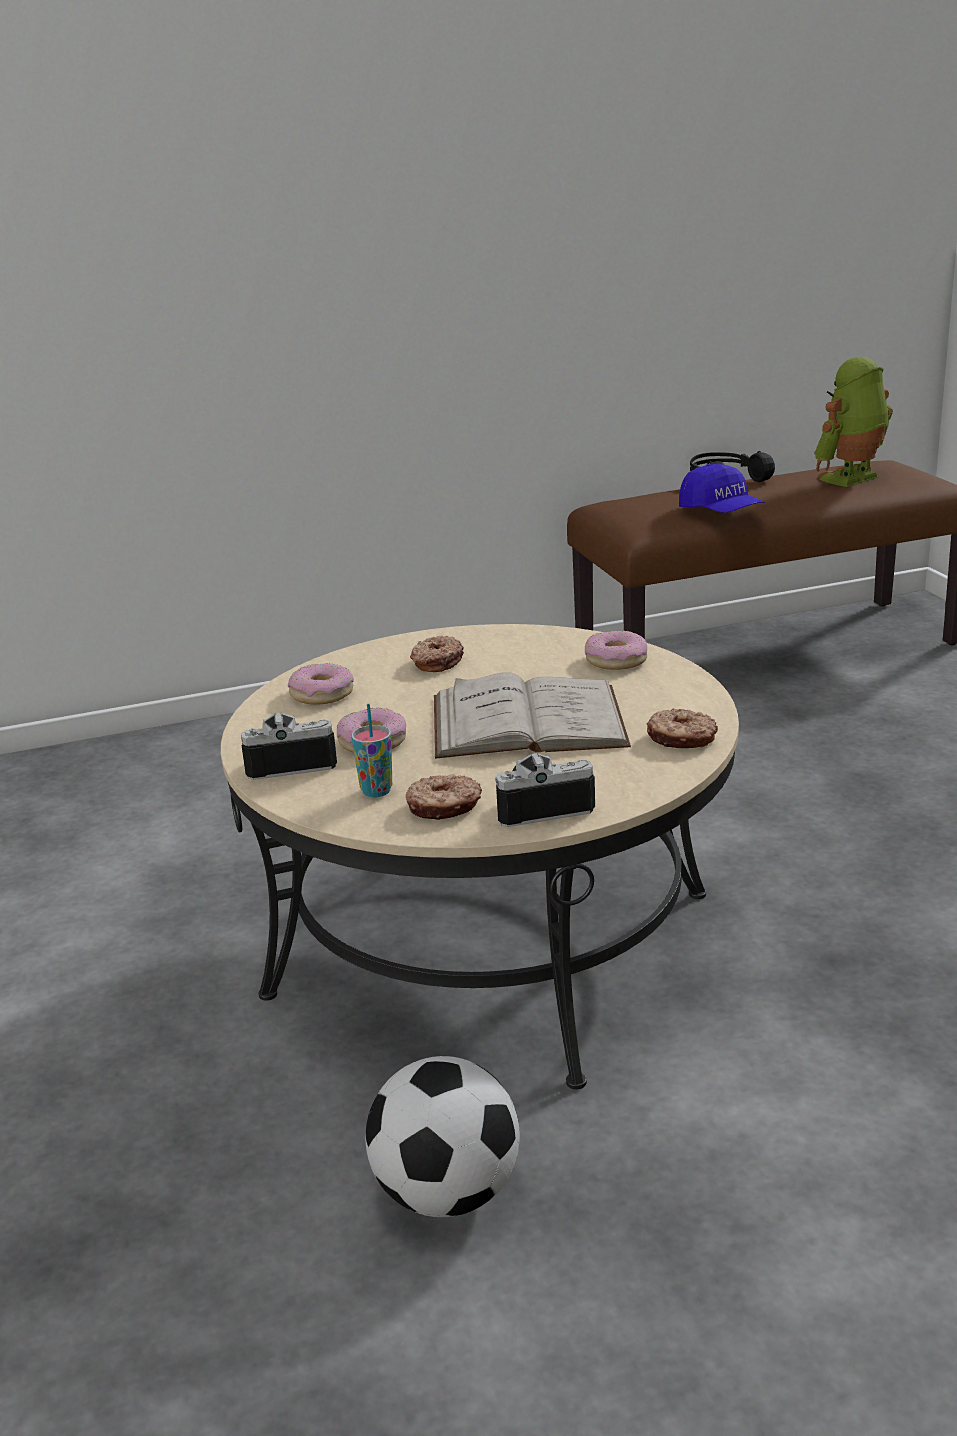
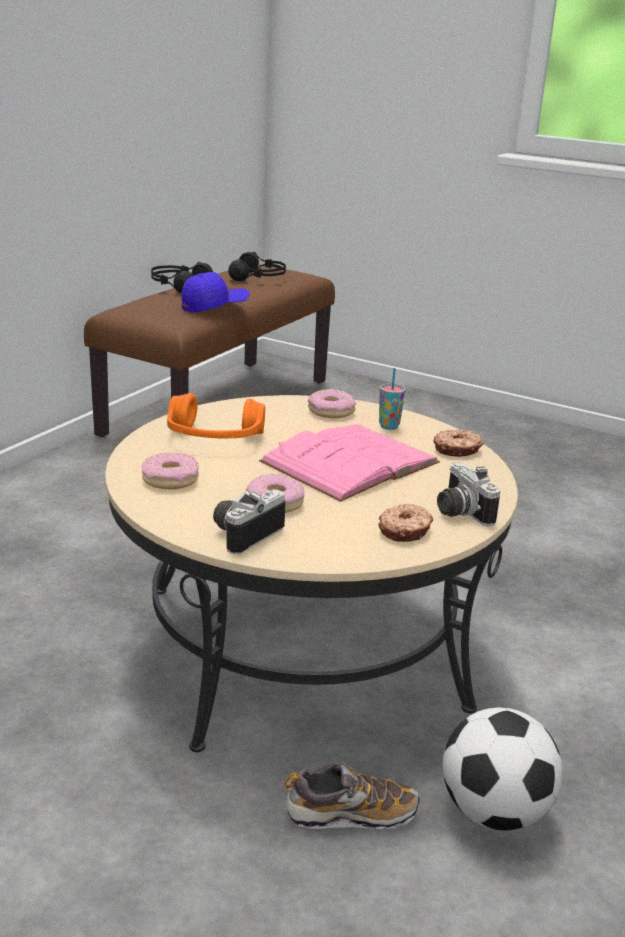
camera: 45 degrees left, 0 degrees up
(310, 1119) = (350, 814): none -> shoe
(376, 791) = (342, 534): cup -> cup (389, 426)
(436, 662) = (214, 438): donut -> orange headphones
(527, 721) = (350, 462): white book -> pink book
(541, 806) = (458, 512): camera -> camera turned 60 degrees counterclockwise
(721, 512) = (214, 307): blue cap -> blue cap turned 45 degrees counterclockwise
(852, 480) = (259, 277): toy robot -> black headphones

